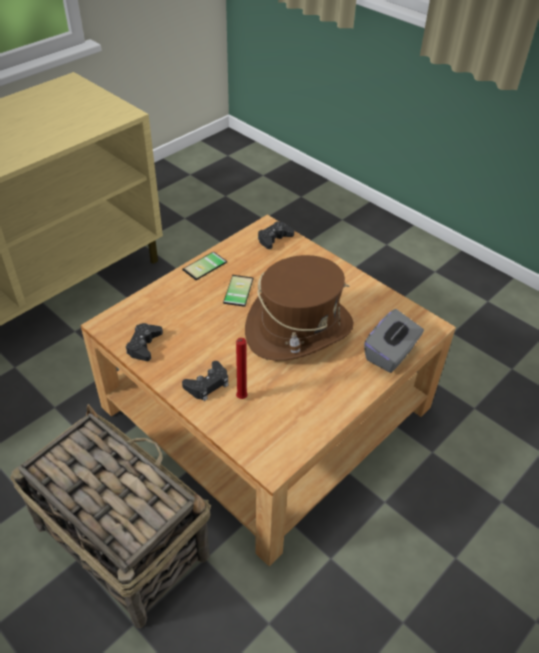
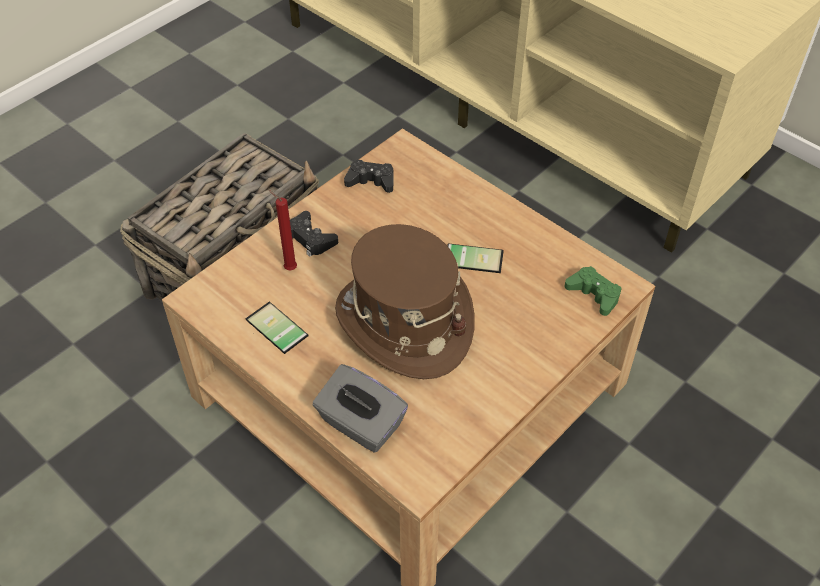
camera: 90 degrees right, 5 degrees up
(206, 267) = (517, 224): phone -> phone (274, 329)
(274, 239) = (594, 294): black game controller -> green game controller

